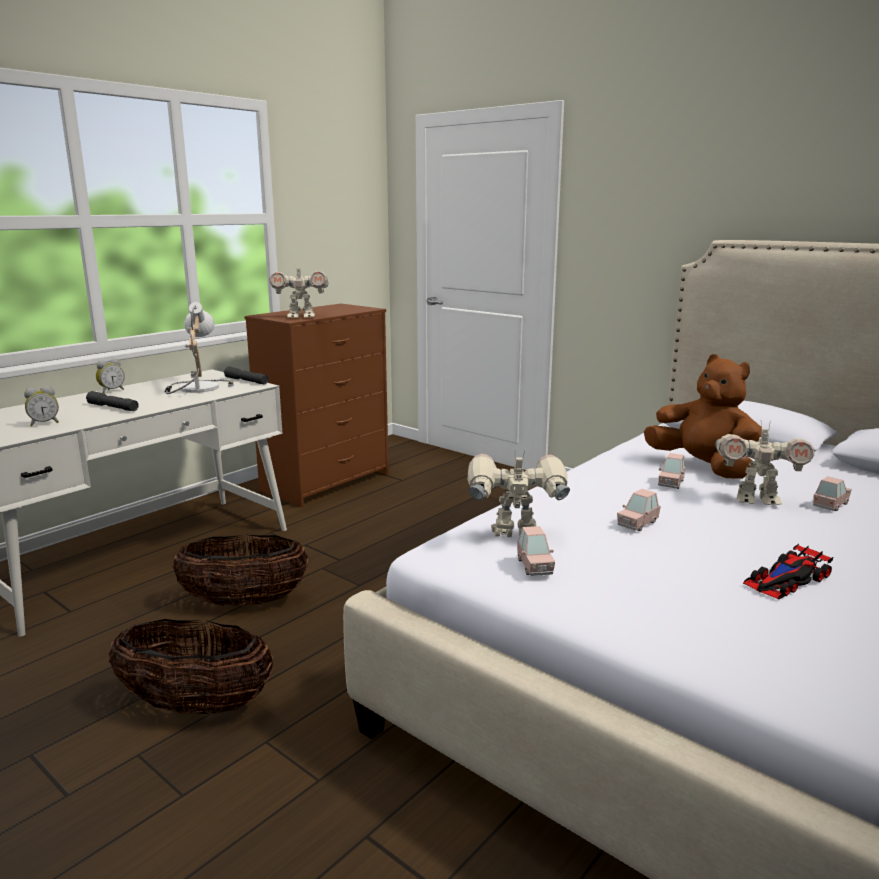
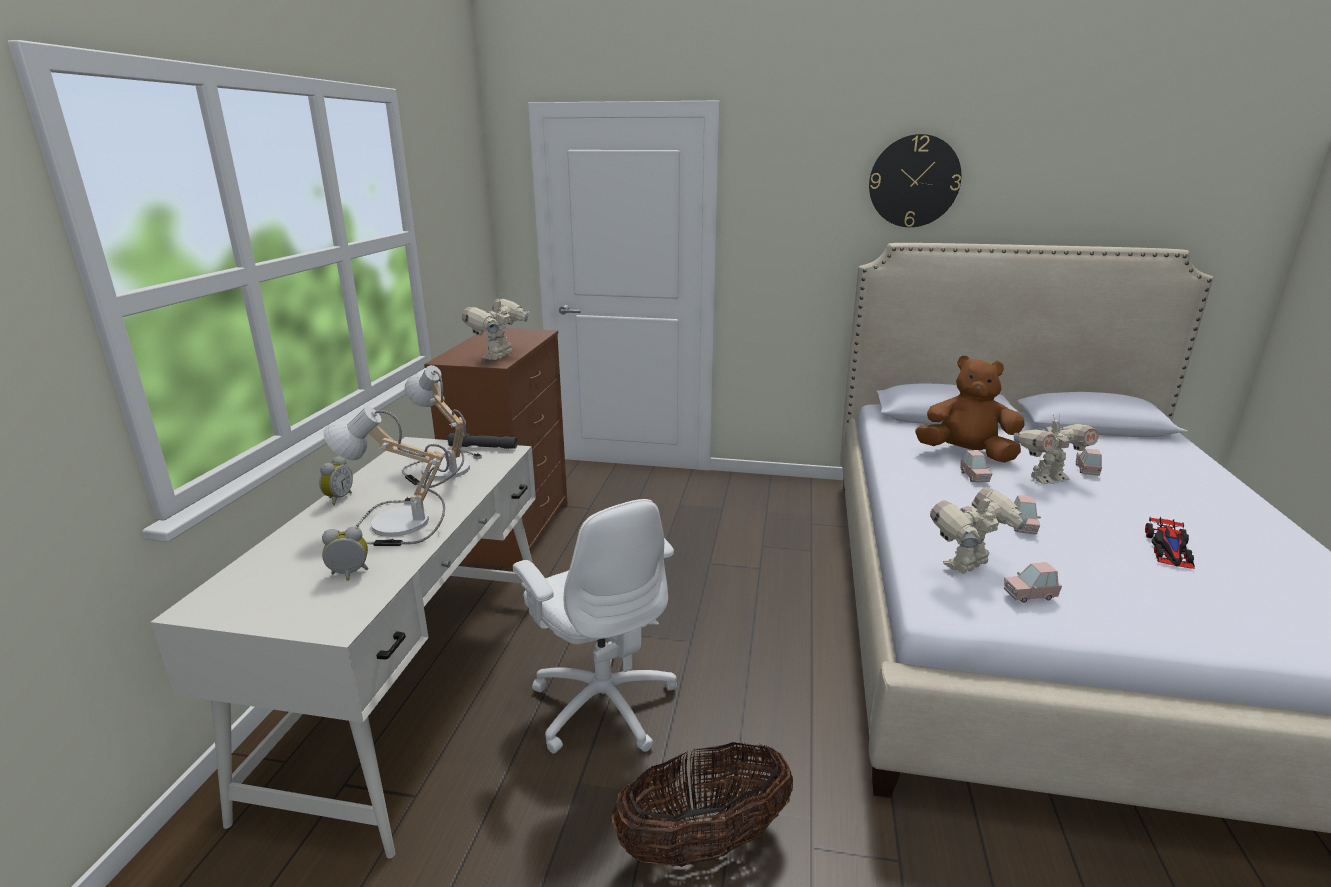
camera: 30 degrees left, 5 degrees up
(44, 423) = (349, 575): alarm clock -> alarm clock turned 135 degrees counterclockwise
(113, 407) = (394, 525): grey flashlight -> table lamp
(244, 602) = (603, 703): basket -> white office chair
(301, 317) = (500, 357): toy robot -> toy robot turned 150 degrees clockwise
(534, 566) = (1029, 595): pink toy car -> pink toy car turned 120 degrees clockwise
(750, 172) = (914, 181): none -> wall clock

